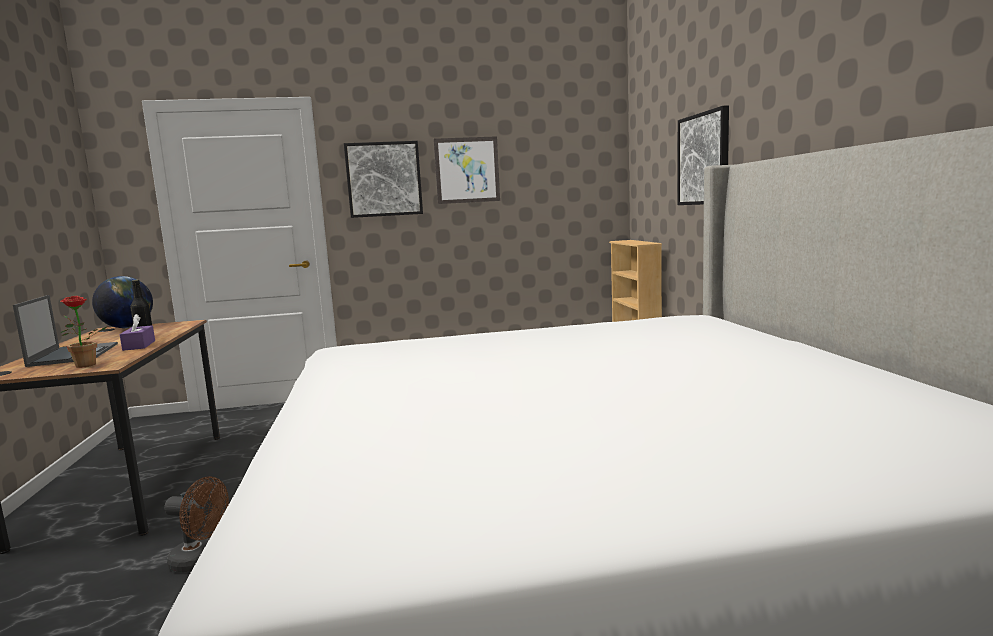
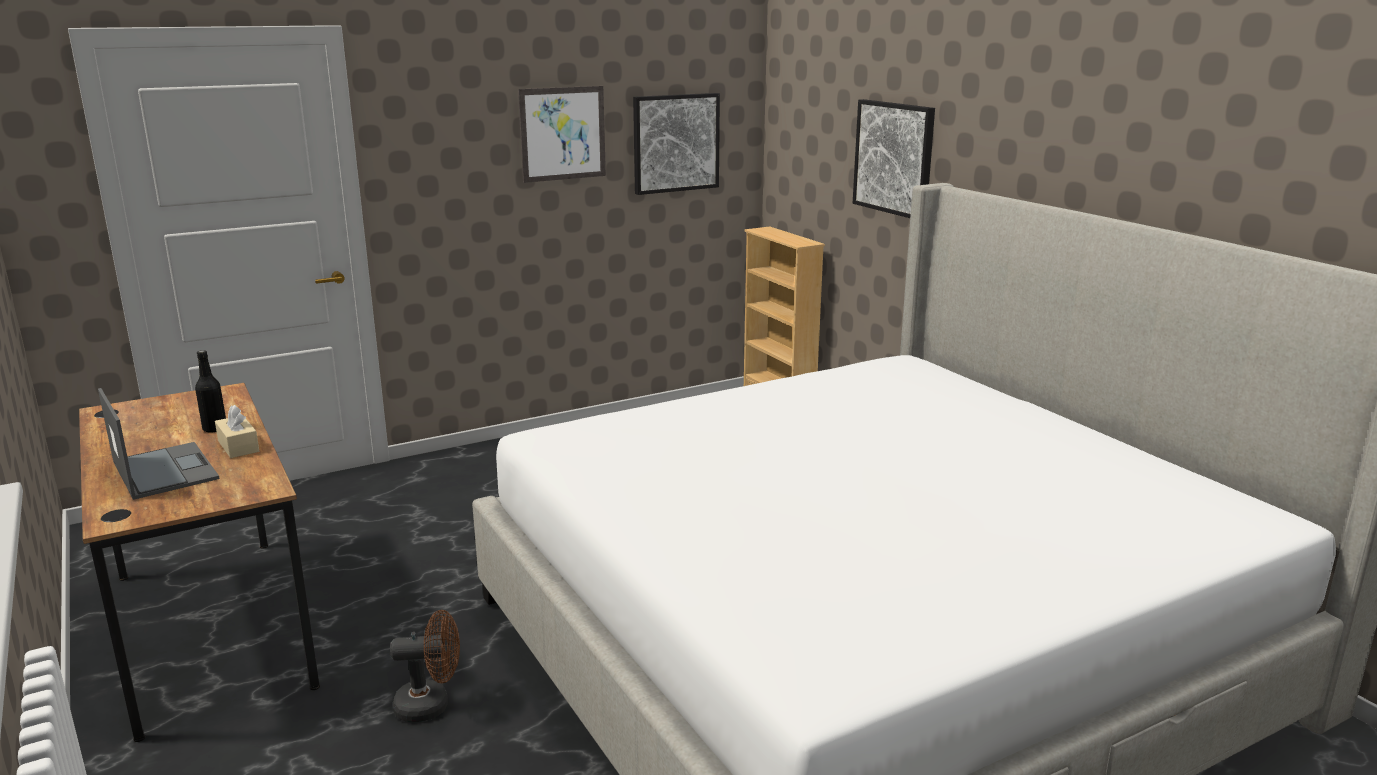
camera: 20 degrees left, 10 degrees up
(86, 366) = (232, 491): potted plant -> none
(127, 327) = (139, 407): globe -> none
(139, 345) = (238, 446): purple tissue box -> beige tissue box
(384, 179) = (449, 149): picture -> picture (675, 143)

